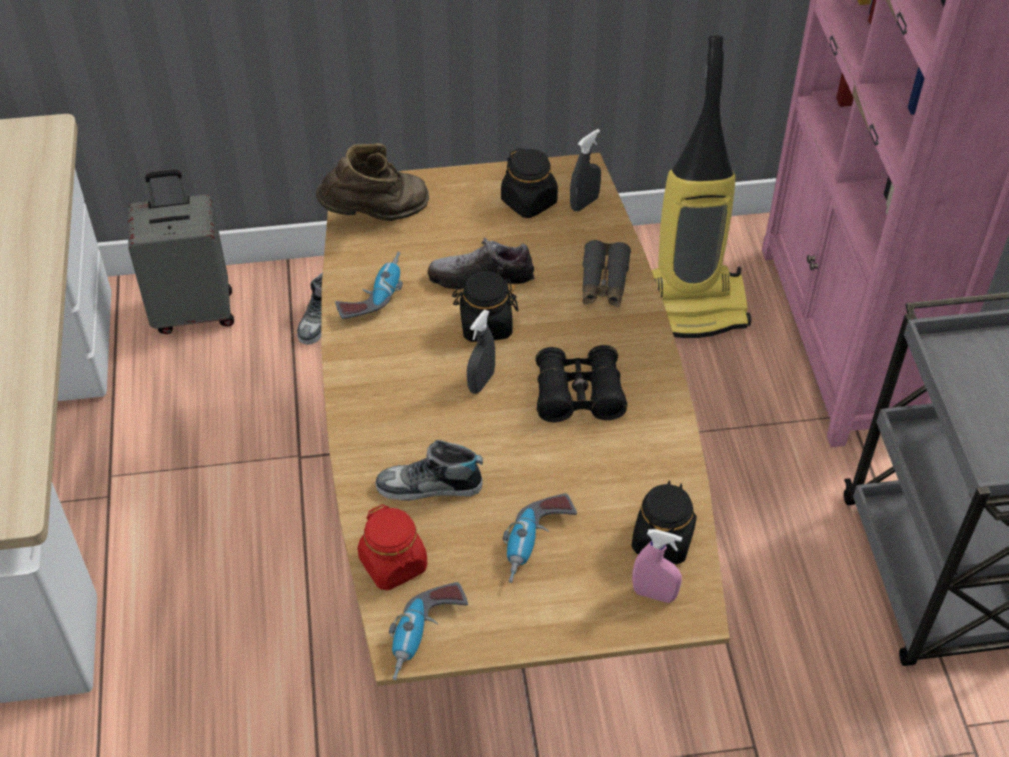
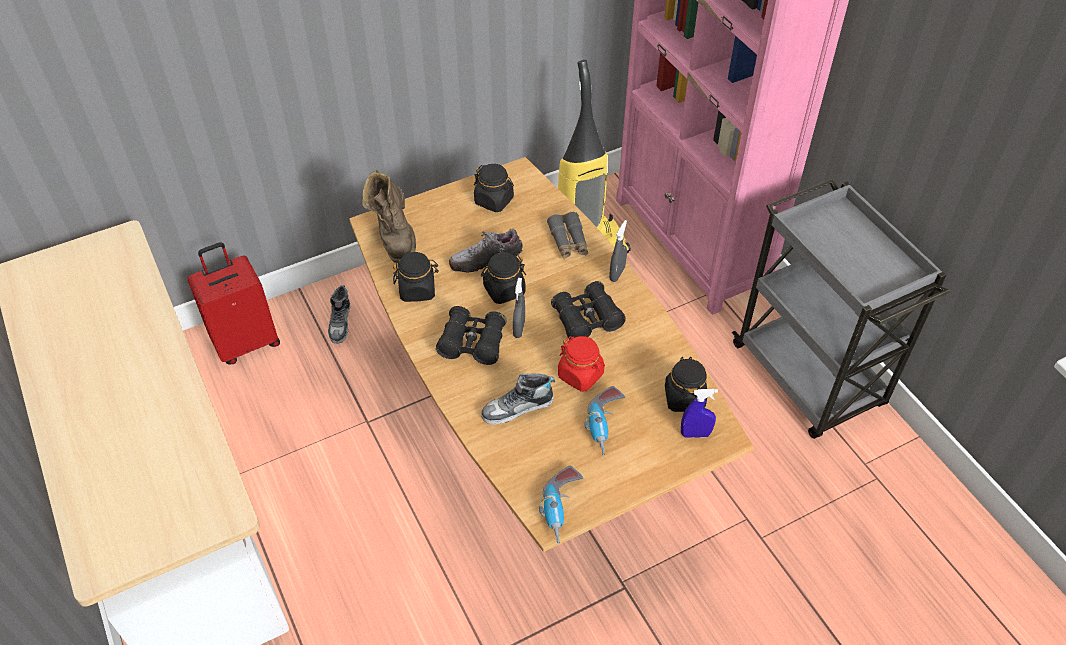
camera: 20 degrees left, 0 degrees up
(193, 311) = (246, 342): grey suitcase -> red suitcase
(373, 294) = (417, 290): power drill -> black jar
(377, 215) = (394, 236): brown boot -> brown boot turned 120 degrees clockwise
(393, 564) = (518, 467): red jar -> red jar (581, 375)
(411, 383) = (472, 343): none -> black binoculars
(584, 203) = (531, 192): grey spray bottle -> grey spray bottle (617, 274)
(654, 594) = (695, 434): pink spray bottle -> blue spray bottle

